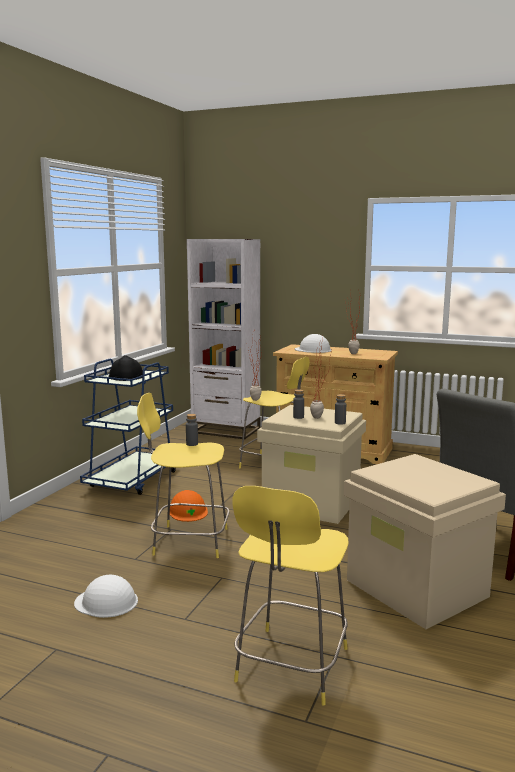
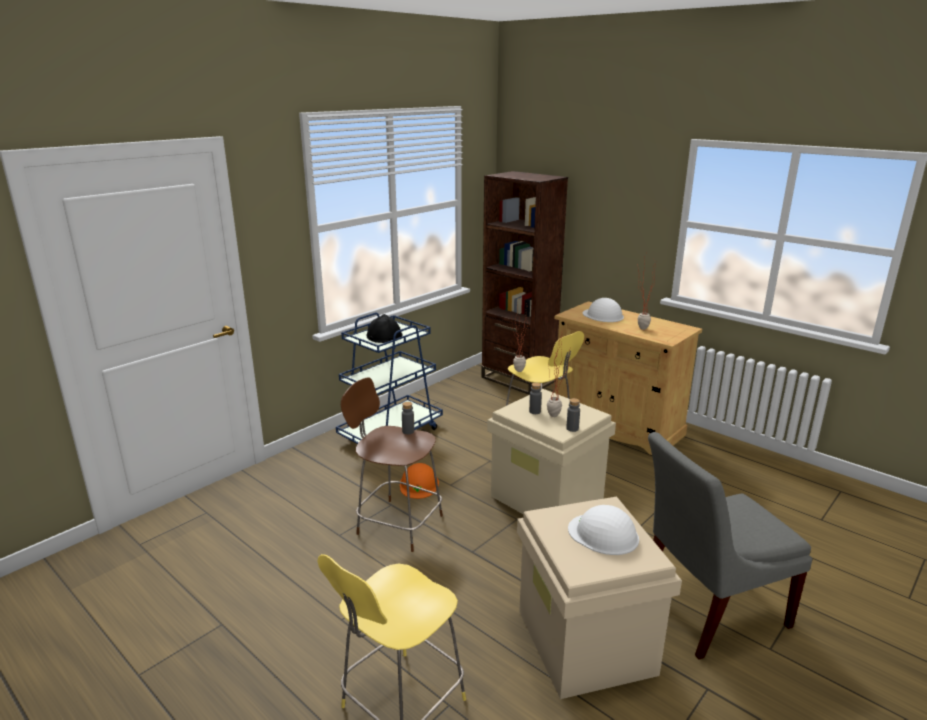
camera: 20 degrees right, 10 degrees up
(106, 602) = (288, 581): white hard hat -> white hard hat (603, 534)
(188, 541) = (397, 523): yellow stool -> brown stool
(226, 430) = (518, 379): white bookcase -> brown bookcase

